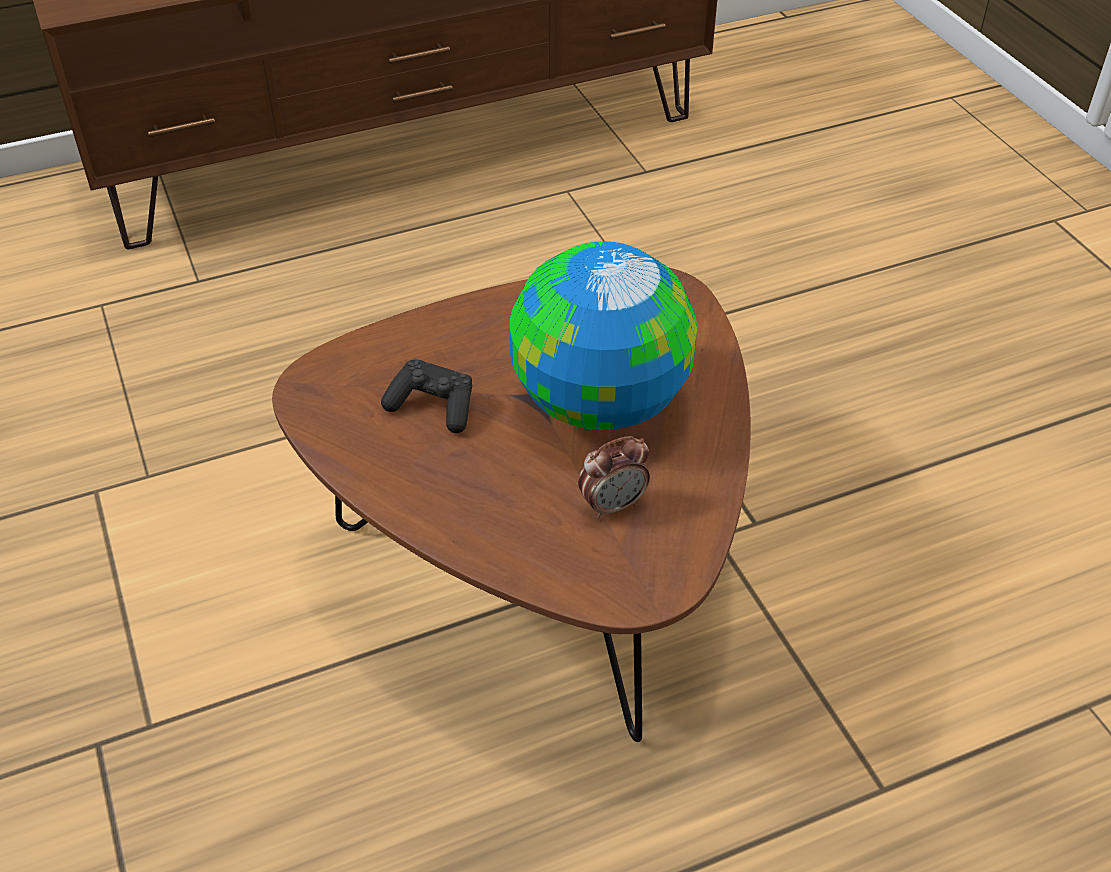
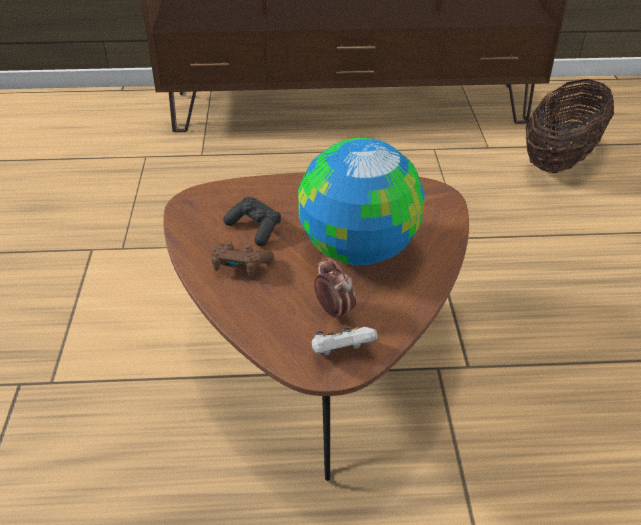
camera: 20 degrees right, 5 degrees down
(443, 473) = (239, 266): none -> brown game controller
(613, 505) = (334, 311): alarm clock -> alarm clock turned 120 degrees counterclockwise
(653, 562) = (341, 352): none -> white game controller
(756, 170) = (560, 159): none -> basket

